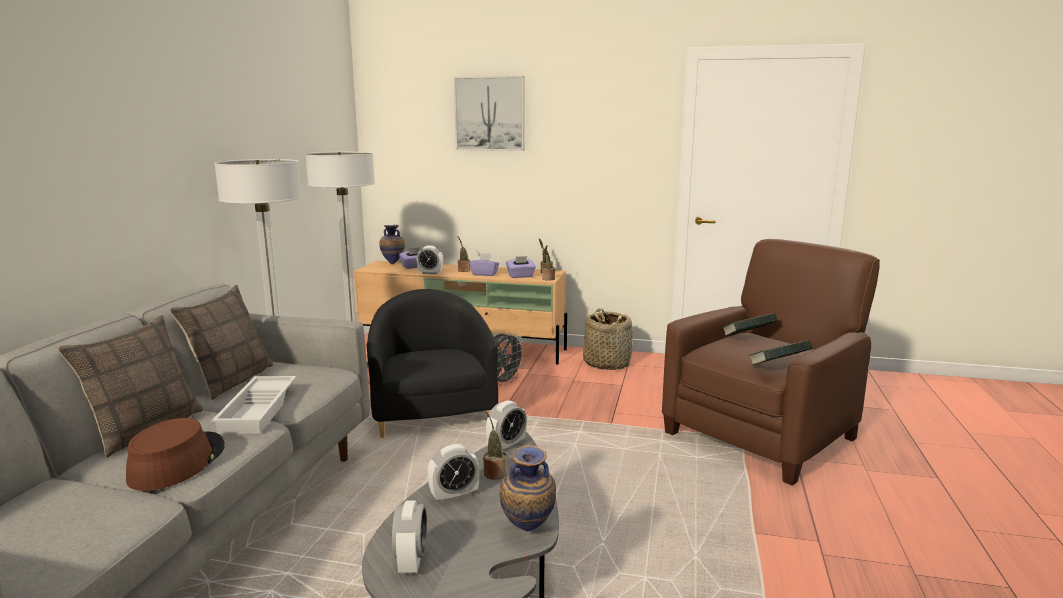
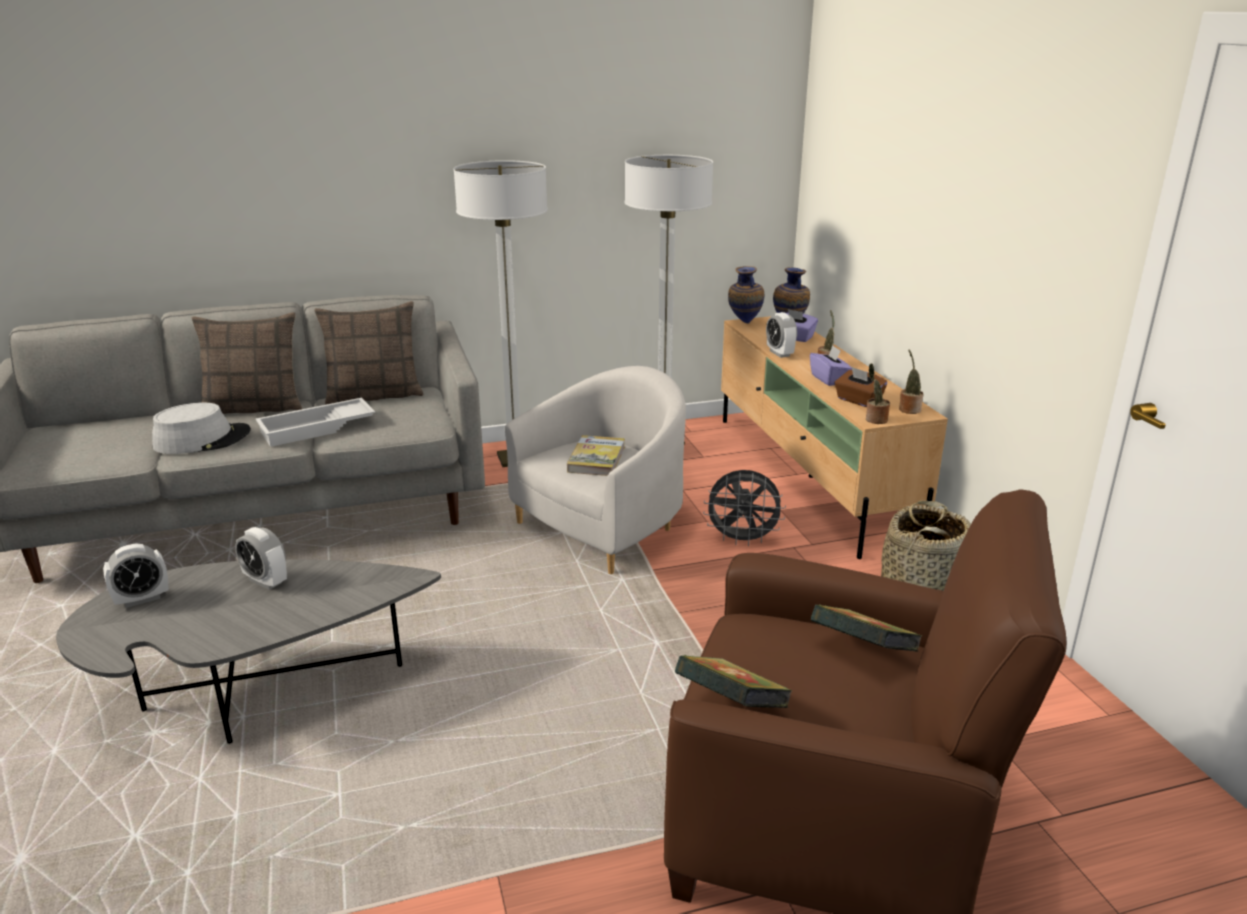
camera: 60 degrees right, 10 degrees up
(177, 462) = (202, 439): brown hat -> grey hat
(426, 360) = (596, 459): none -> book
(432, 413) = (604, 528): black armchair -> white armchair
(490, 114) = (917, 118): picture -> none
(494, 473) = (325, 587): potted plant -> none
(506, 447) = (390, 575): alarm clock -> none
(521, 276) = (858, 401): purple tissue box -> brown tissue box
(527, 532) = (209, 642): vase -> vase (744, 323)

